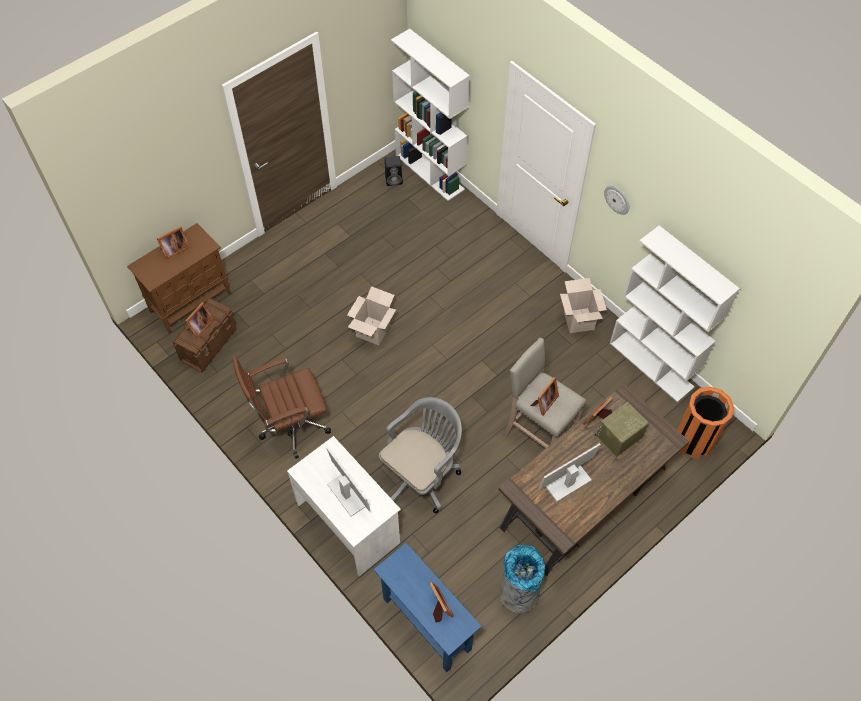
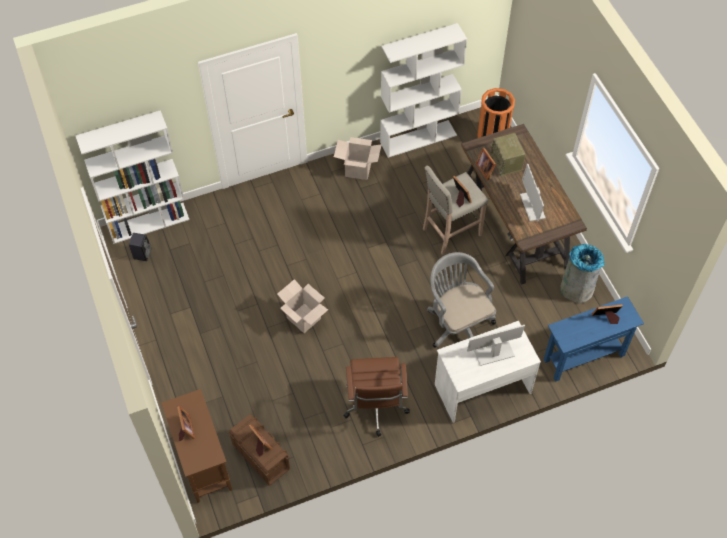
camera: 70 degrees left, 0 degrees up
(617, 199) = (336, 64): wall clock -> none

